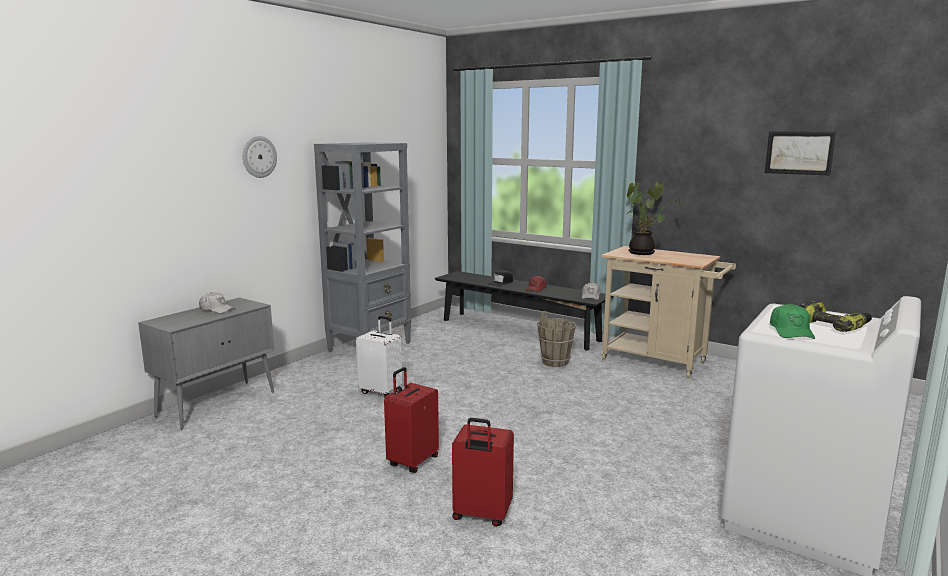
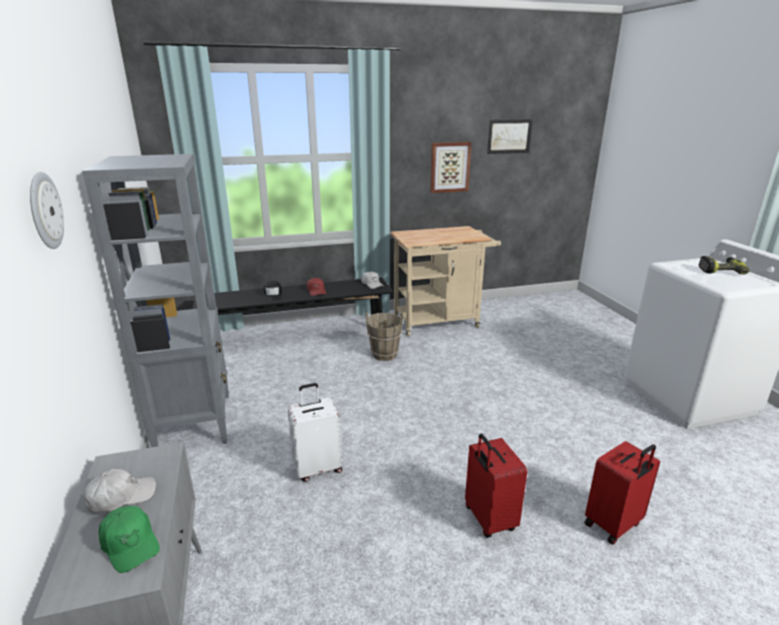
camera: 50 degrees left, 10 degrees up
(644, 253) = (424, 235): potted plant -> none
(712, 185) = (449, 167): none -> picture
(791, 331) = (730, 283): green cap -> green cap (130, 544)

